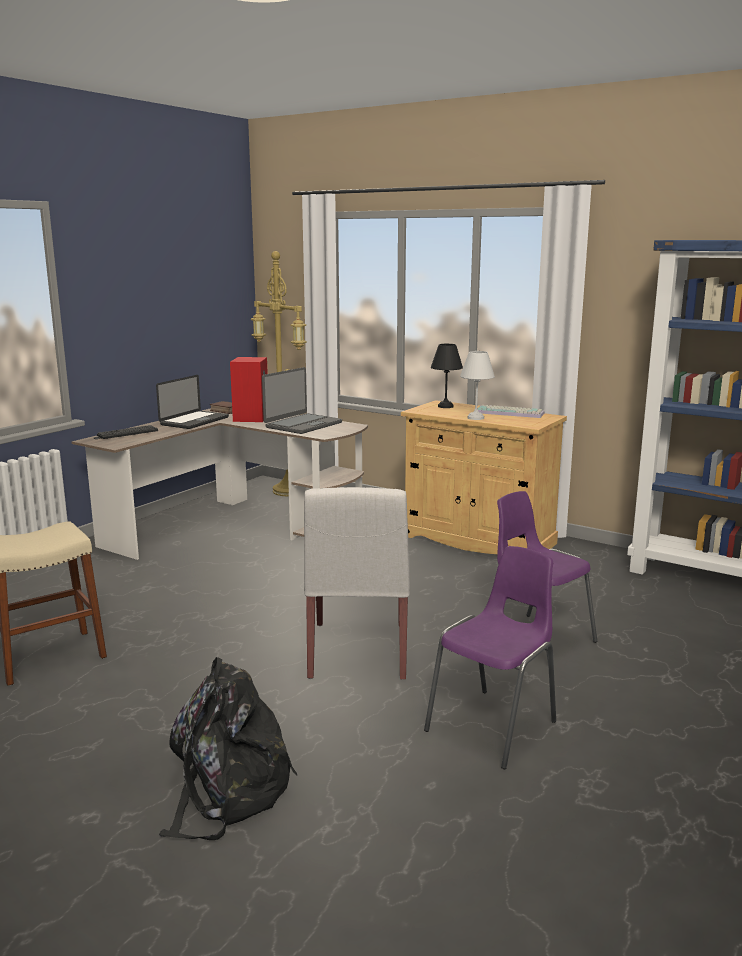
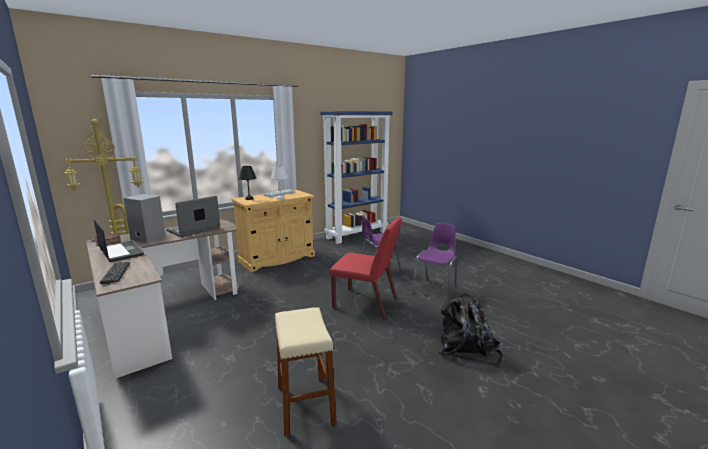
camera: 70 degrees left, 0 degrees up
(250, 418) = (147, 238): red speaker -> grey speaker
(302, 425) = (194, 229): laptop -> laptop turned 105 degrees counterclockwise
(358, 651) = (366, 303): white chair -> red chair
(494, 725) = (435, 289): purple chair -> purple chair turned 60 degrees clockwise

